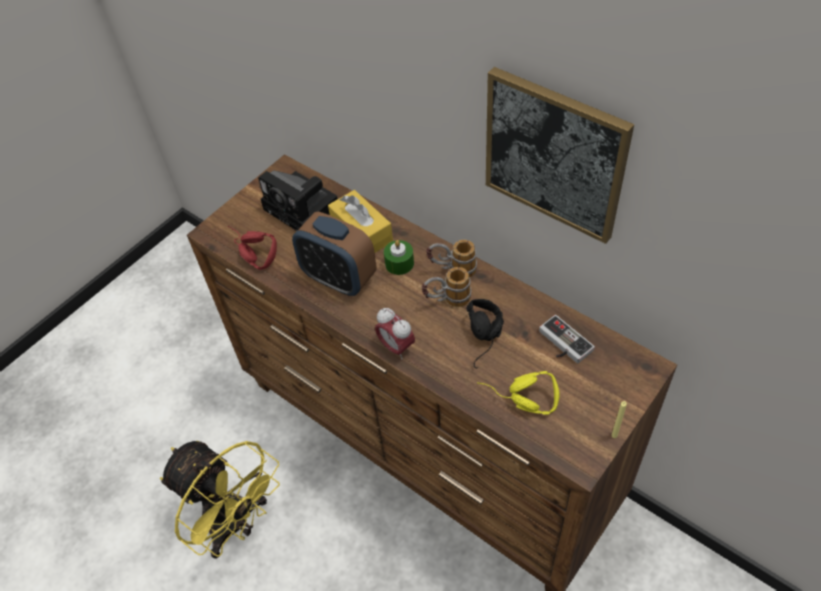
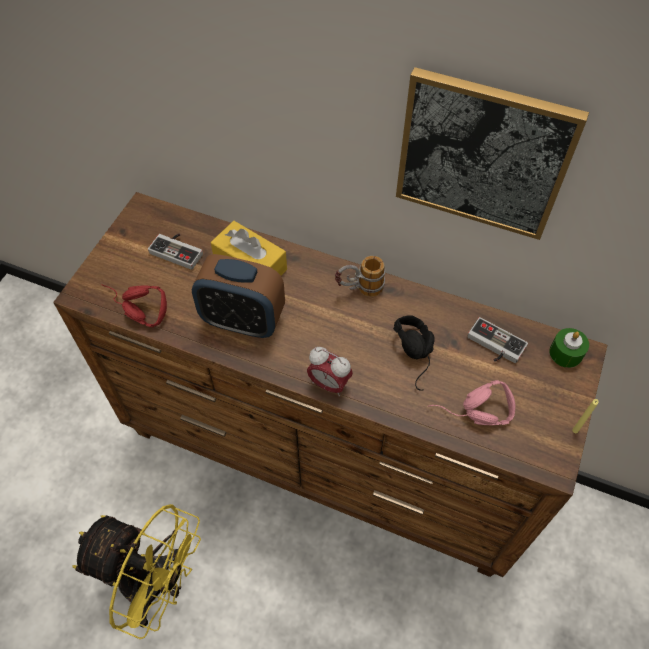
camera: 20 degrees left, 5 degrees up
(304, 209) = (179, 250): camera -> game controller
(399, 263) = (302, 292): green candle -> green candle (565, 353)
(446, 301) = (364, 323): mug -> none
(517, 401) = (471, 416): yellow headphones -> pink headphones

